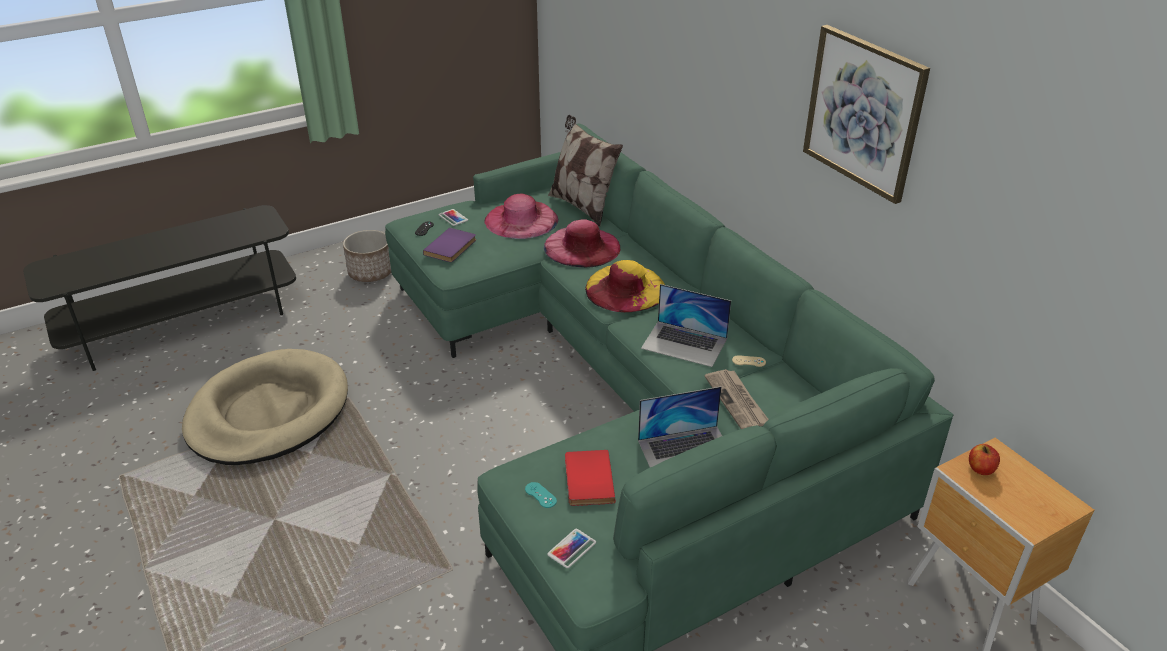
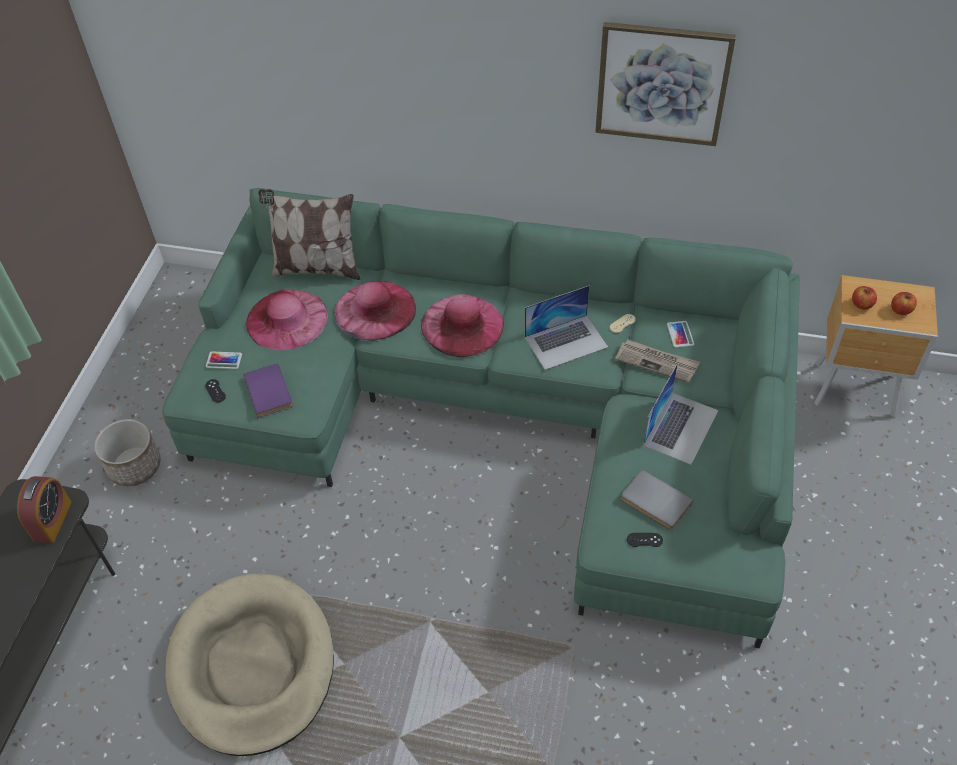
camera: 45 degrees left, 15 degrees up
(253, 232) = (52, 521): none -> alarm clock
(540, 495) = (644, 540): turquoise game controller -> black game controller
(571, 548) = (713, 558): phone -> phone (680, 334)
(586, 480) = (655, 503): red book -> grey book
(625, 288) = (462, 325): yellow hat -> pink hat
(1020, 500) = (900, 310): none -> apple

